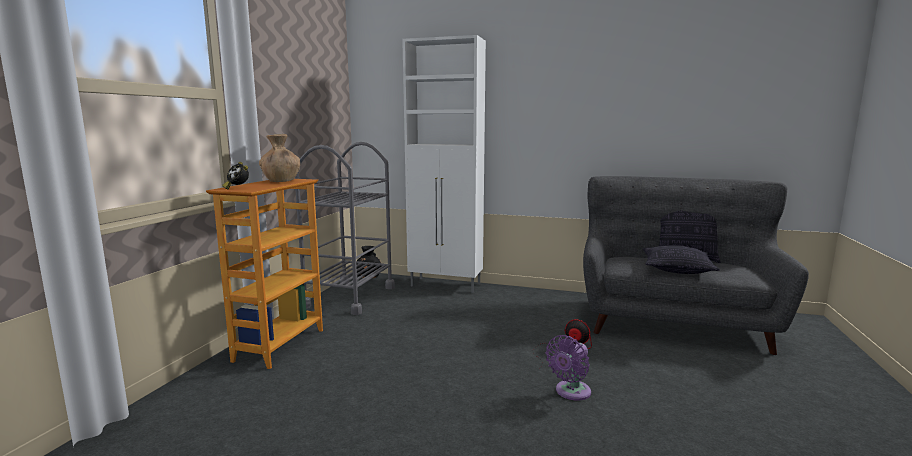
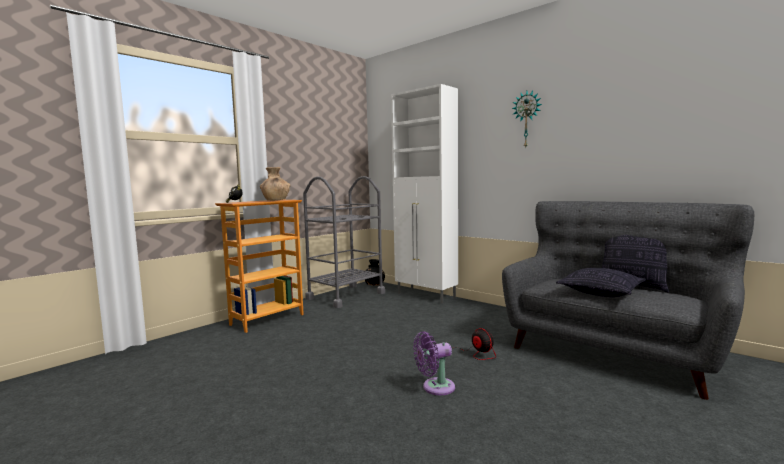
camera: 25 degrees right, 5 degrees down
(570, 86) = (527, 119): none -> wall clock

